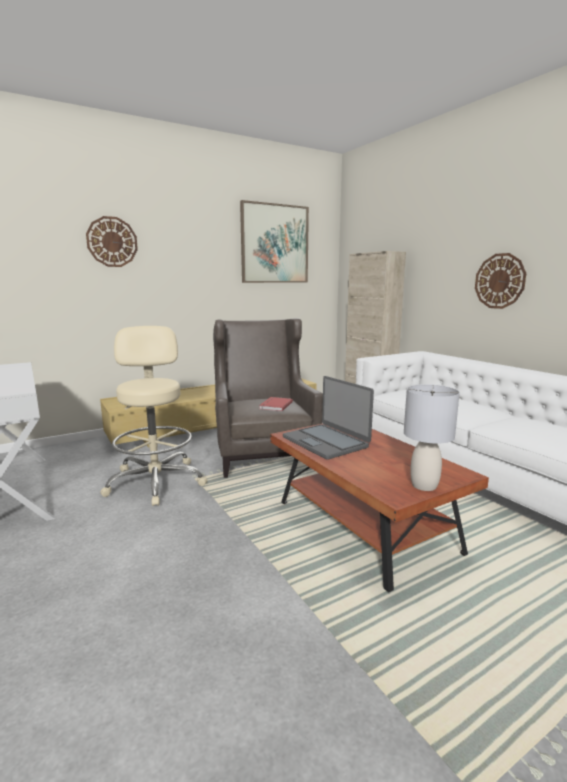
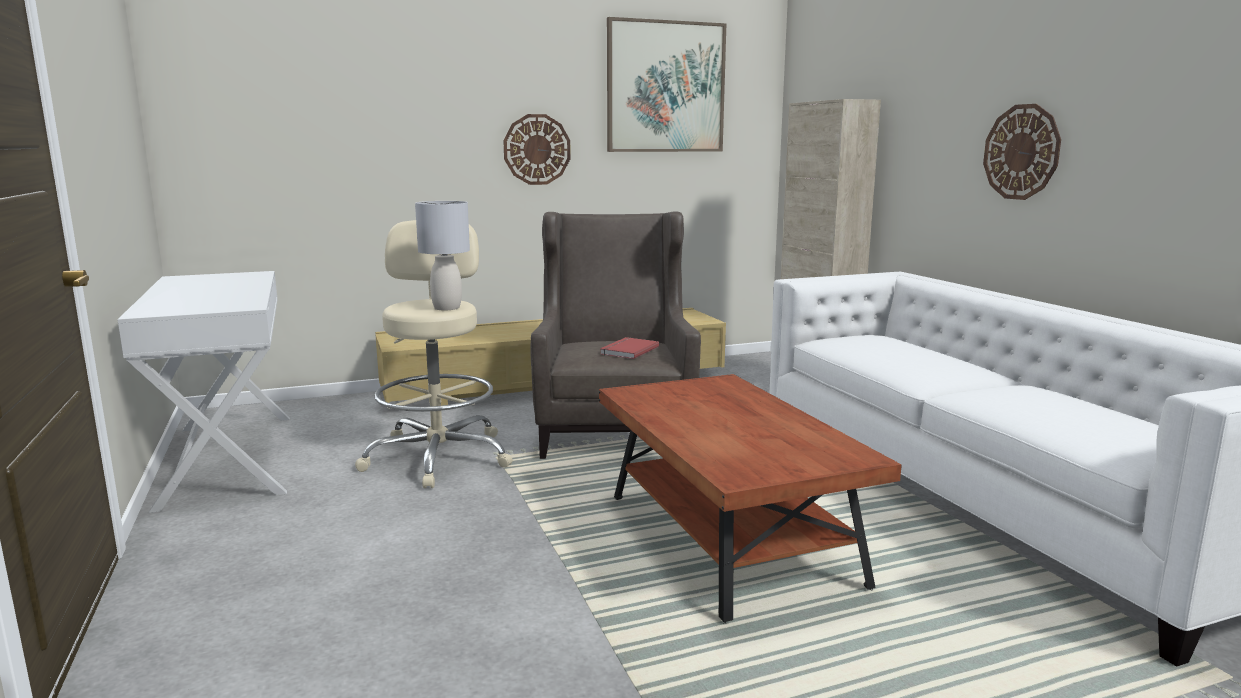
camera: 10 degrees right, 0 degrees up
(112, 242) = (400, 89): wall clock -> wall clock (537, 149)
(326, 442) = (677, 404): laptop -> none
(424, 486) = (789, 468): grey table lamp -> grey table lamp (447, 308)

